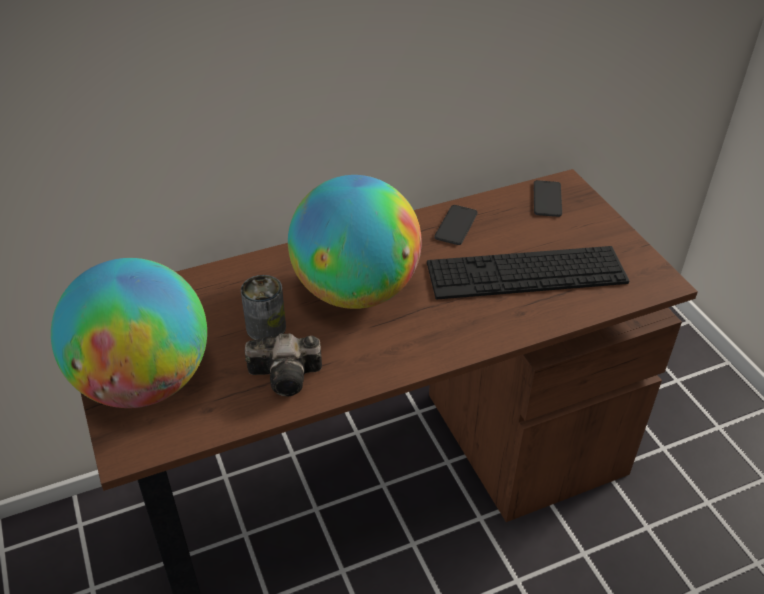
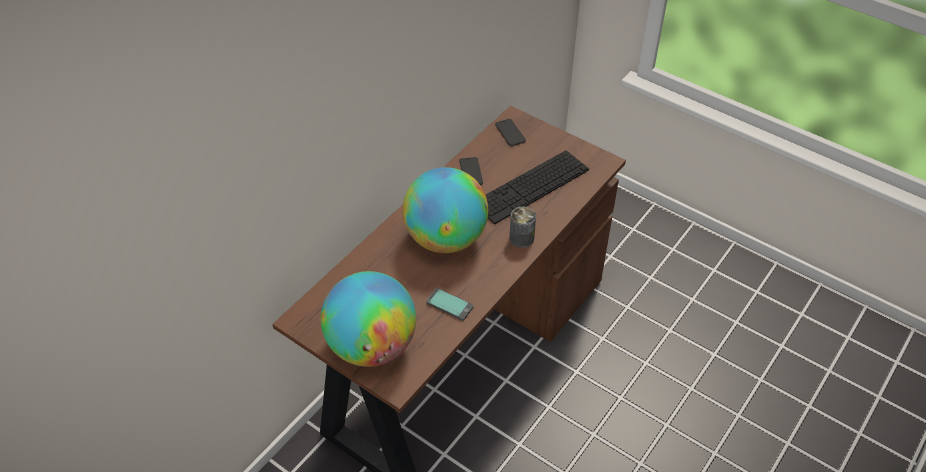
camera: 30 degrees left, 5 degrees up
(266, 327) = (413, 283): can -> can (521, 238)
(289, 375) = (449, 304): camera -> phone

